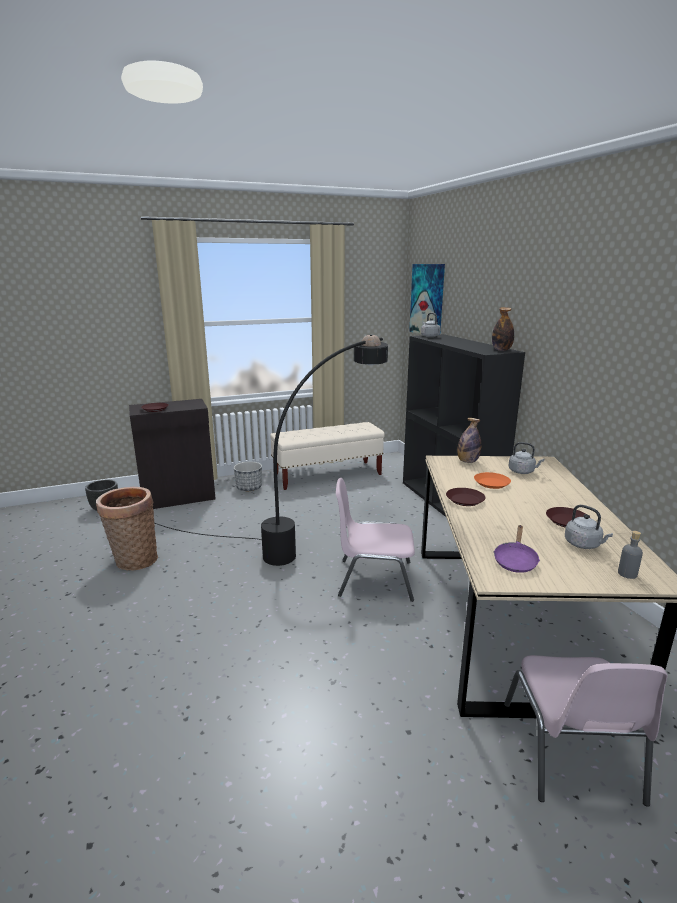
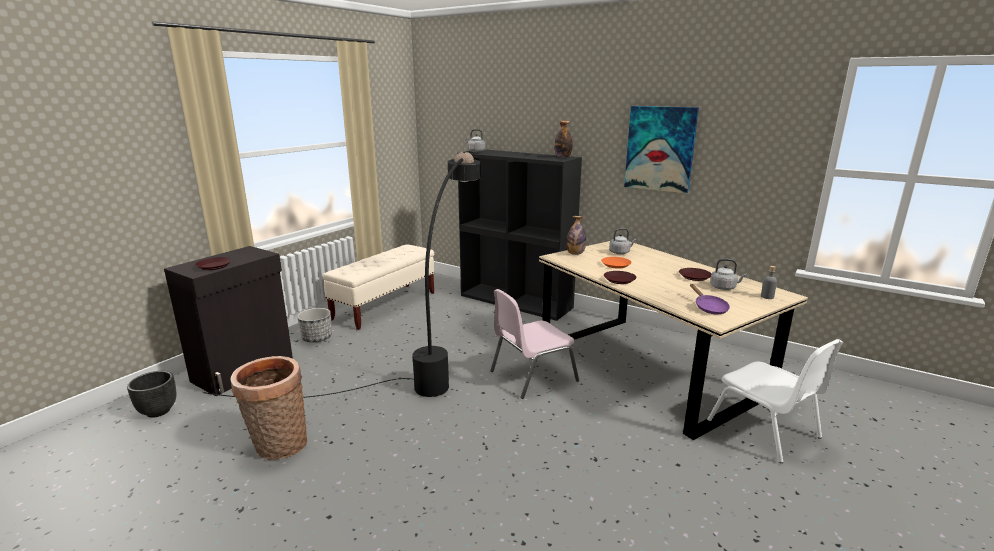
camera: 35 degrees left, 0 degrees up
(427, 300) = (450, 117): picture -> picture (660, 149)
(571, 753) = (764, 430): pink chair -> white chair

